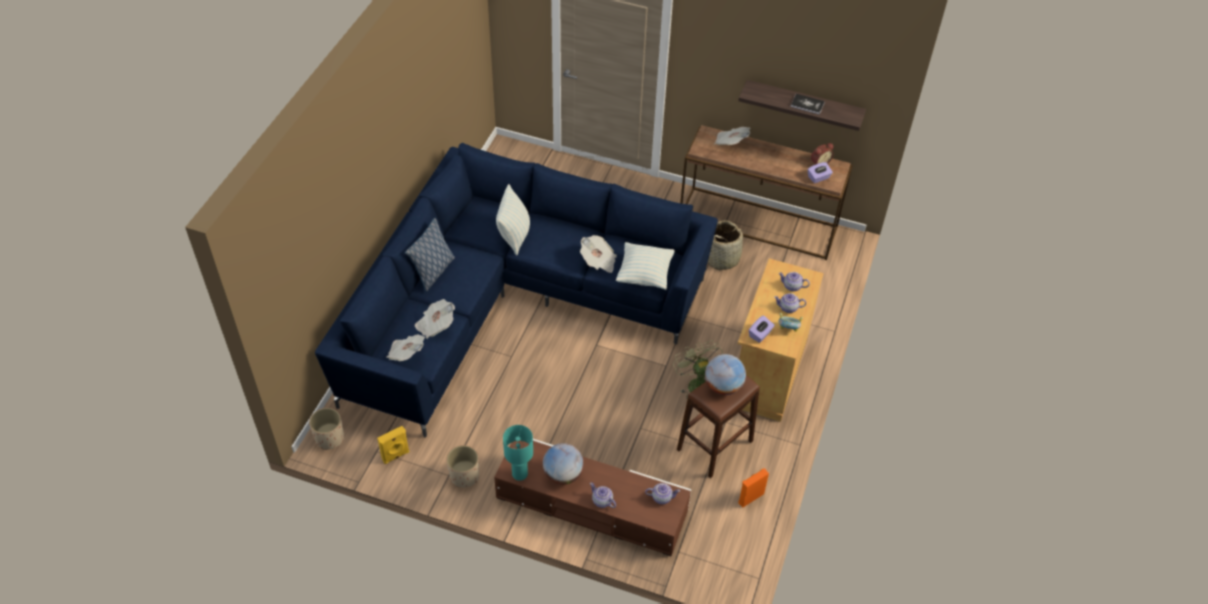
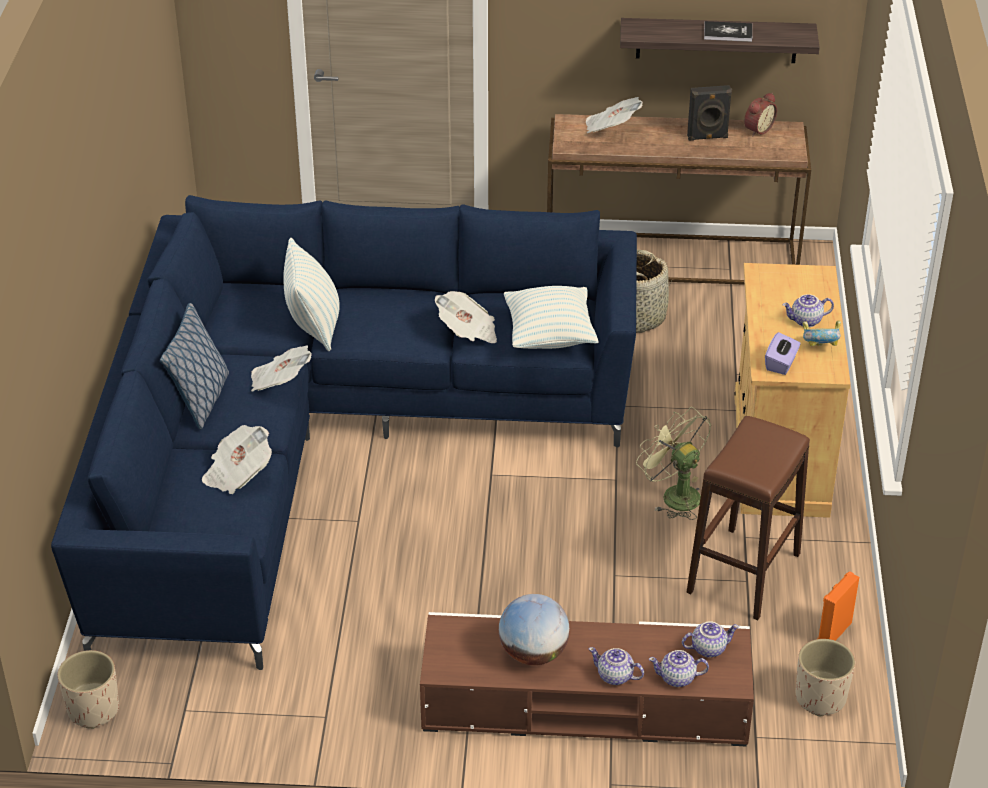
camera: 15 degrees left, 10 degrees down
(396, 456) = (222, 709): yellow speaker -> none
(406, 354) = (205, 524): newspaper -> newspaper (280, 382)
(464, 476) = (353, 711): beige planter -> beige planter (820, 697)
(520, 474) = (462, 669): turquoise table lamp -> none
(723, 386) = (754, 449): globe -> none
(786, 162) = (707, 137): none -> black speaker
(792, 286) = (798, 292): teapot -> teapot (677, 678)
(818, 178) = (765, 148): purple tissue box -> none

